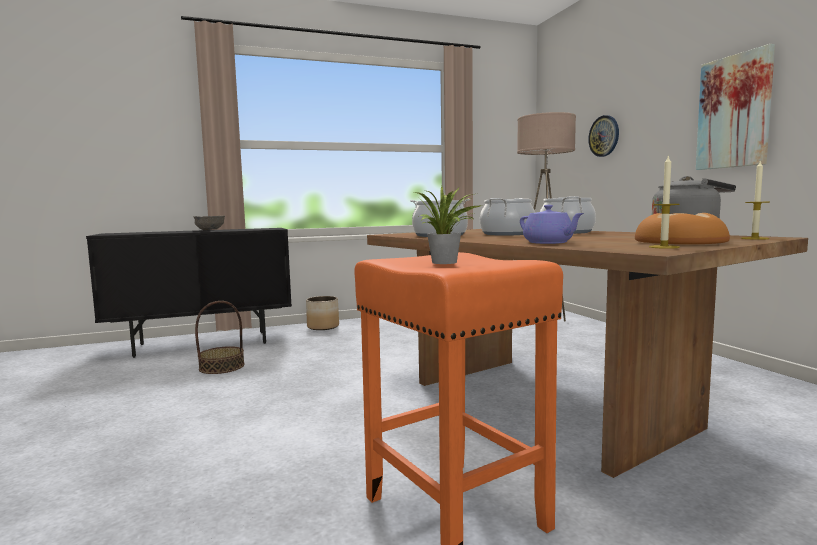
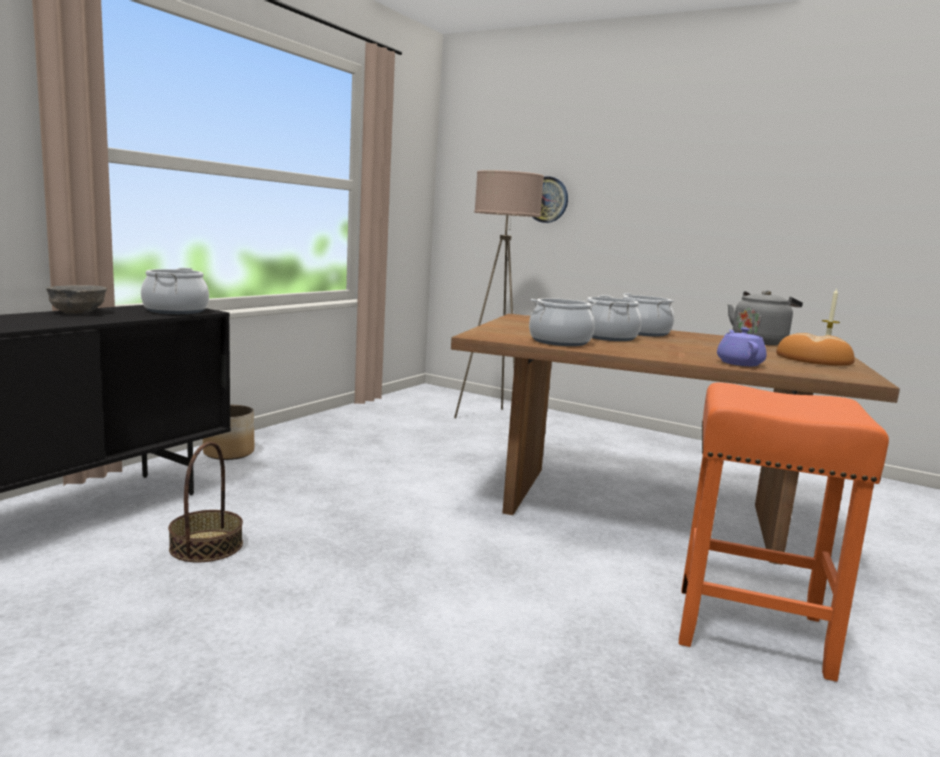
camera: 40 degrees left, 5 degrees up
(260, 229) = (175, 311): none -> cooking pot
(447, 263) = (787, 404): potted plant -> none
(549, 243) = (739, 363): purple teapot -> purple teapot turned 105 degrees counterclockwise
(664, 247) = (842, 371): candle -> none
(734, 112) = (704, 208): picture -> none

